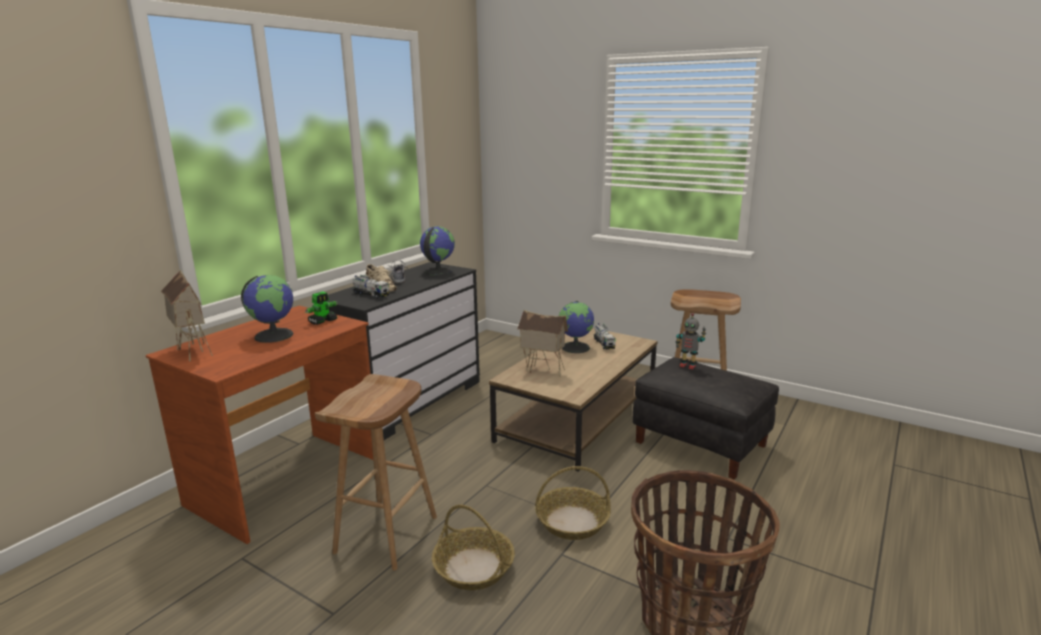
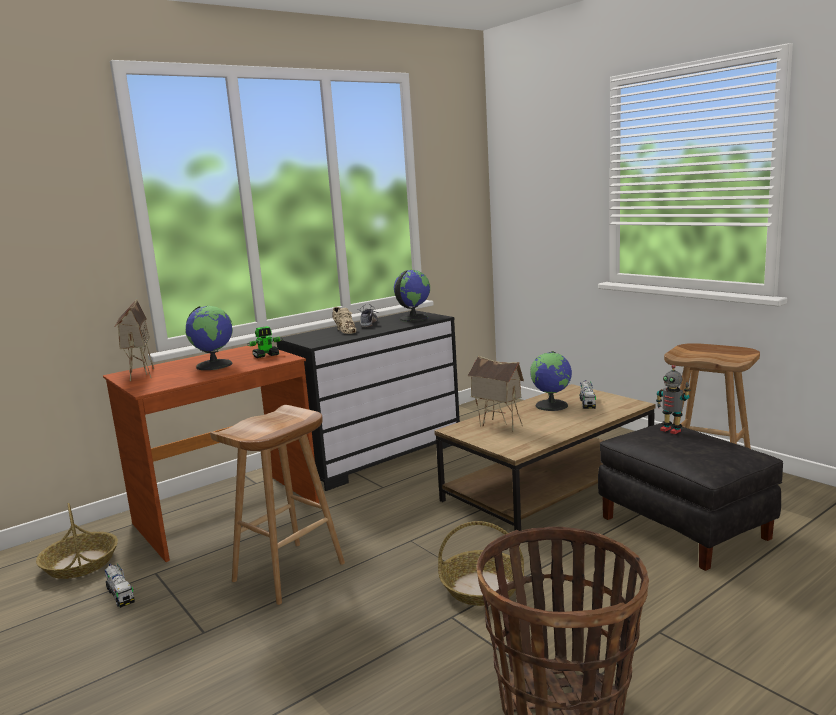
camera: 20 degrees right, 5 degrees down
(370, 294) = (329, 336): toy truck -> toy truck (120, 595)
(474, 567) = (354, 615): basket -> basket (80, 564)

